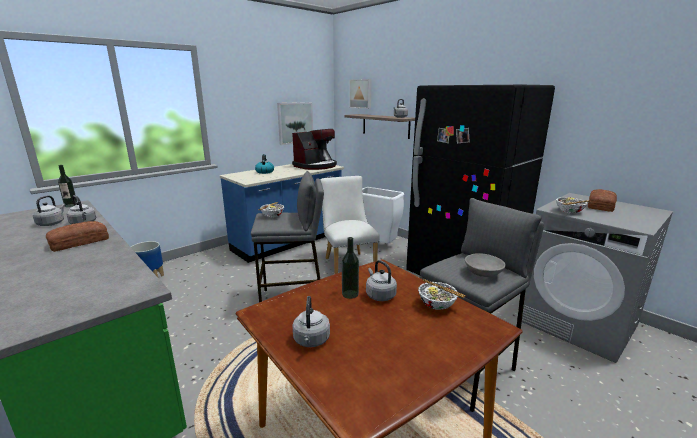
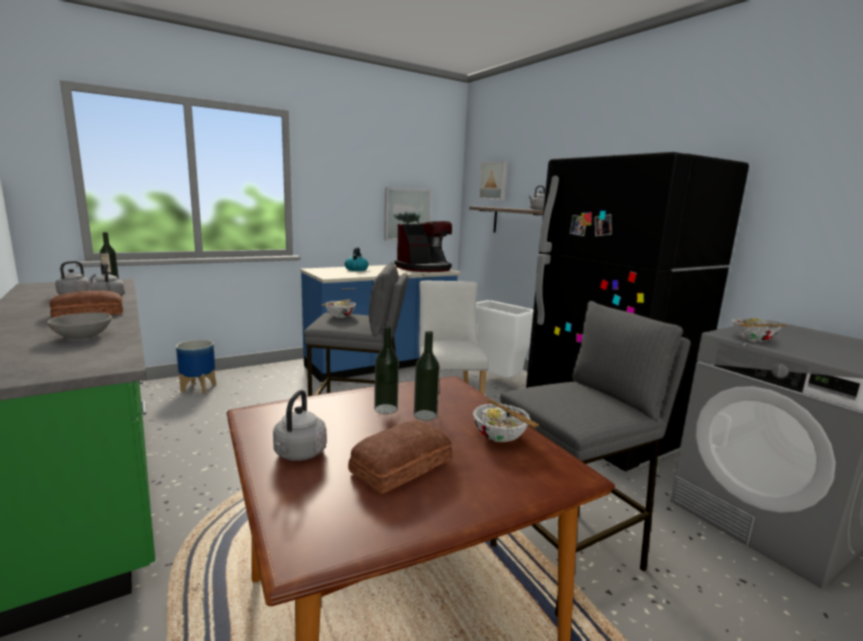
camera: 10 degrees right, 5 degrees down
(379, 295) = (425, 415): grey kettle -> bottle
(482, 273) = (588, 406): grey bowl -> grey bowl (82, 336)
(600, 205) = (809, 337): bread -> bread (399, 465)

